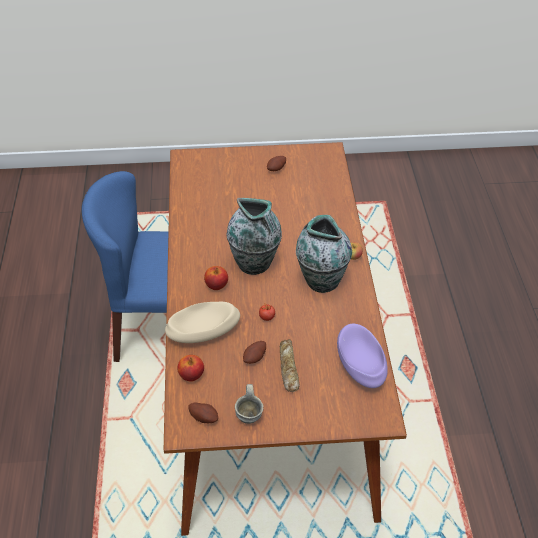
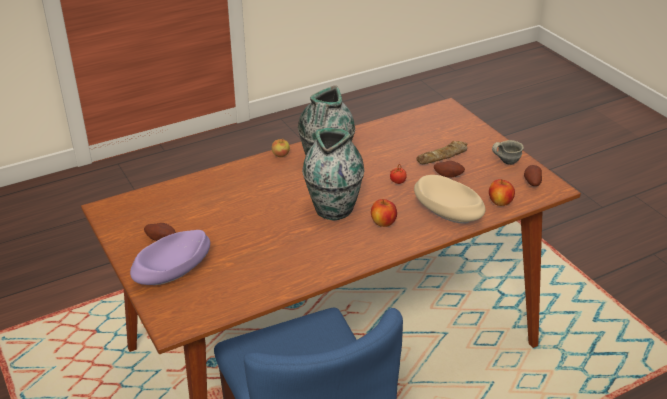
camera: 115 degrees left, 10 degrees down
(361, 365) = (407, 125): purple bowl -> purple bowl (173, 270)

